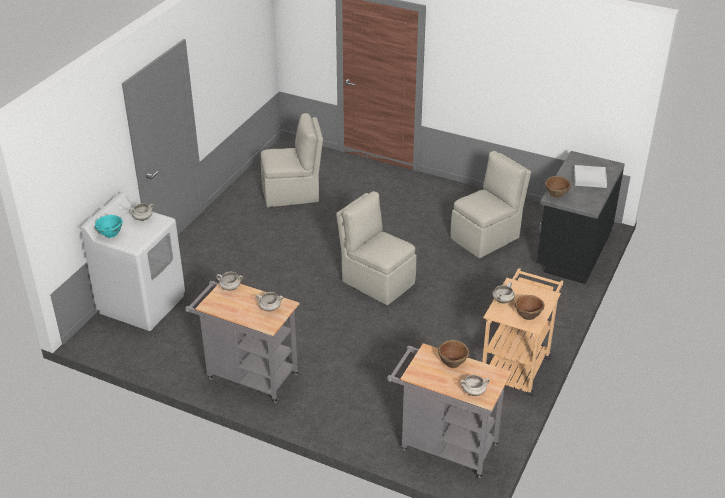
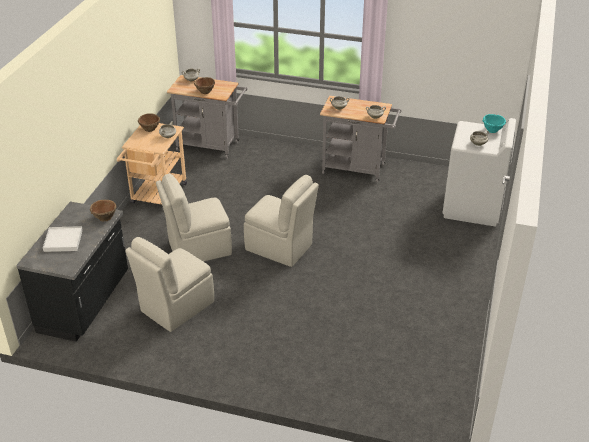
camera: 170 degrees right, 0 degrees up
(292, 193) = (403, 339): beige chair -> beige chair (198, 249)

